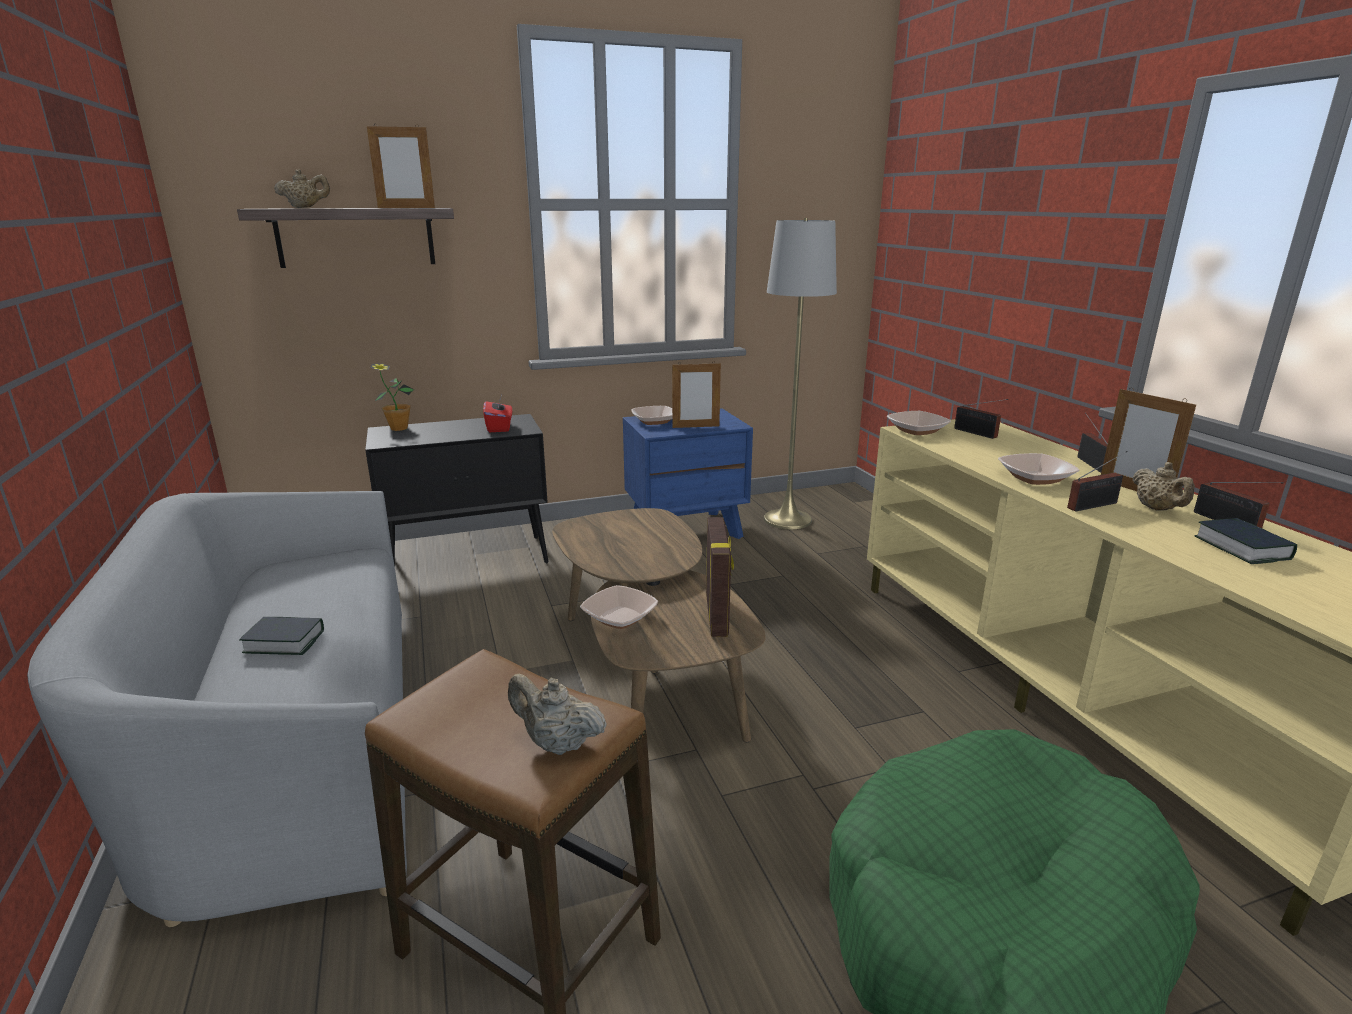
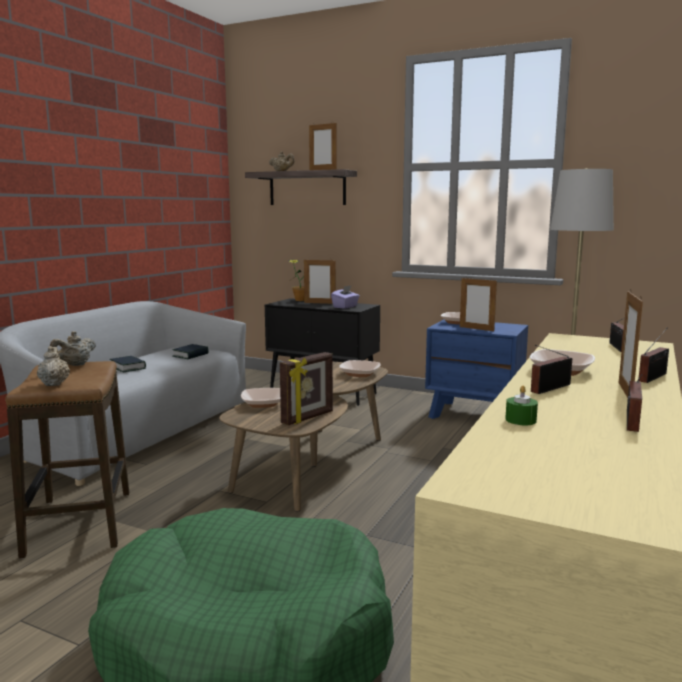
camera: 45 degrees right, 10 degrees down
(444, 428) = (319, 303): none -> picture frame
(499, 427) = (345, 307): red tissue box -> purple tissue box
(917, 430) = (570, 338): bowl -> bowl (360, 374)
(1095, 505) = (548, 388): radio -> radio turned 120 degrees clockwise
(1157, 509) = (597, 402): beige teapot -> beige teapot (75, 365)
(1195, 553) = (520, 420): none -> green candle
(1242, 548) = (577, 430): book -> book (190, 355)

